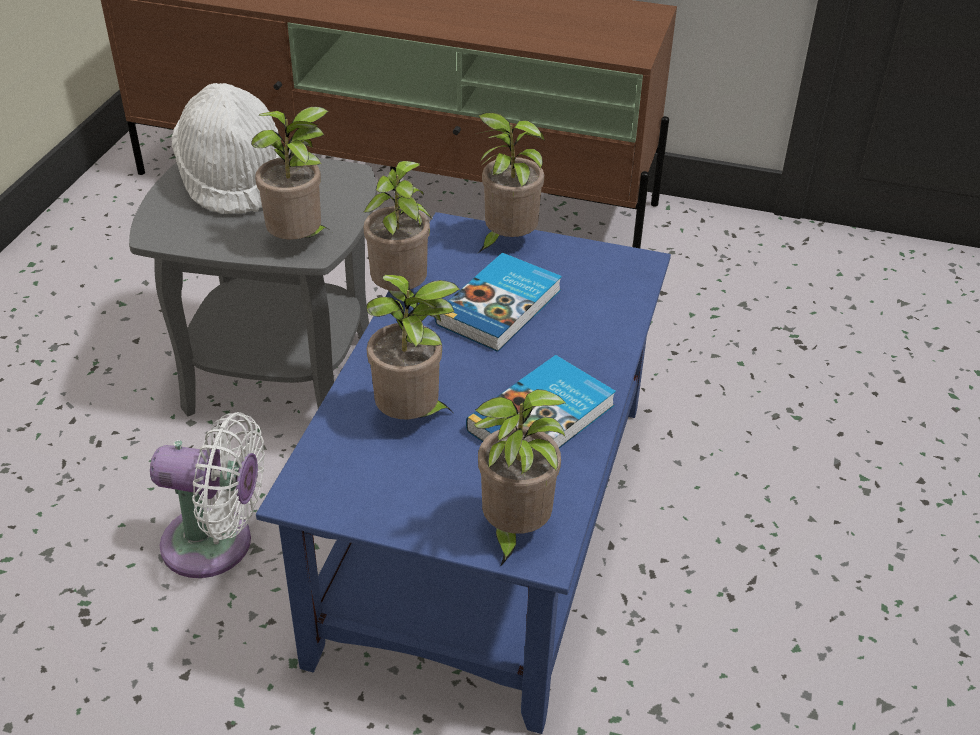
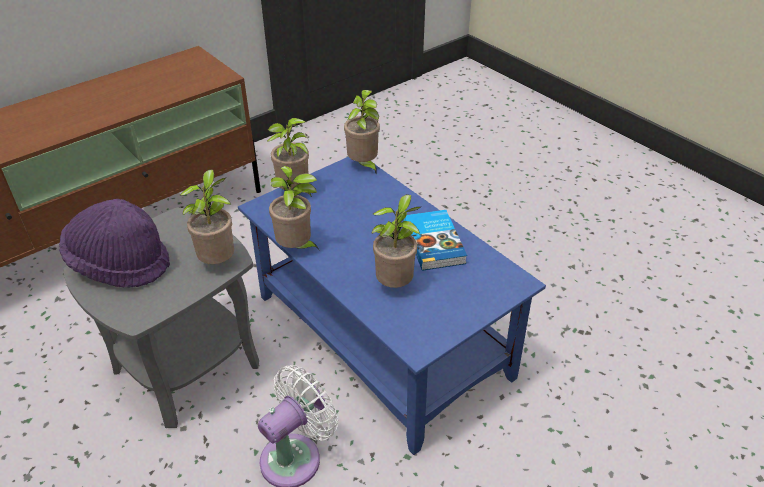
camera: 55 degrees left, 0 degrees up
(233, 179) = (120, 264): white hat -> purple hat
(501, 307) = (342, 219): book -> none
(513, 532) = (500, 285): potted plant -> potted plant (363, 165)

